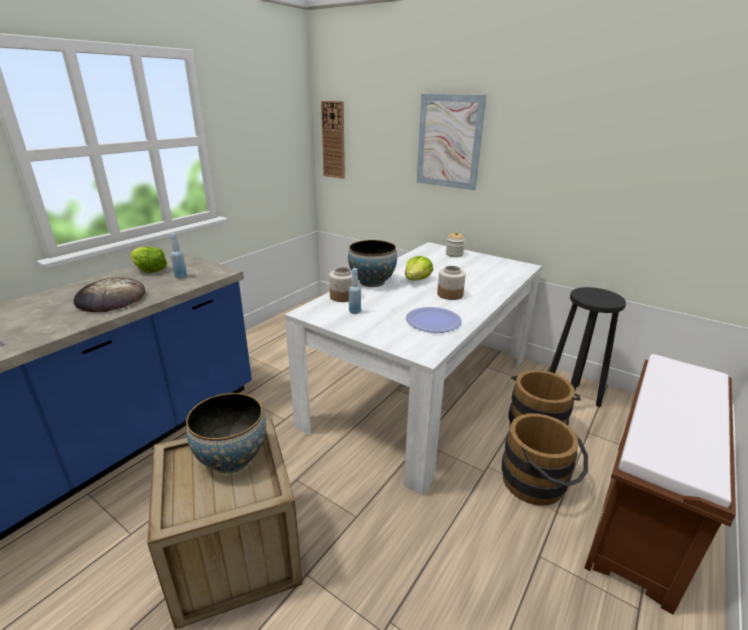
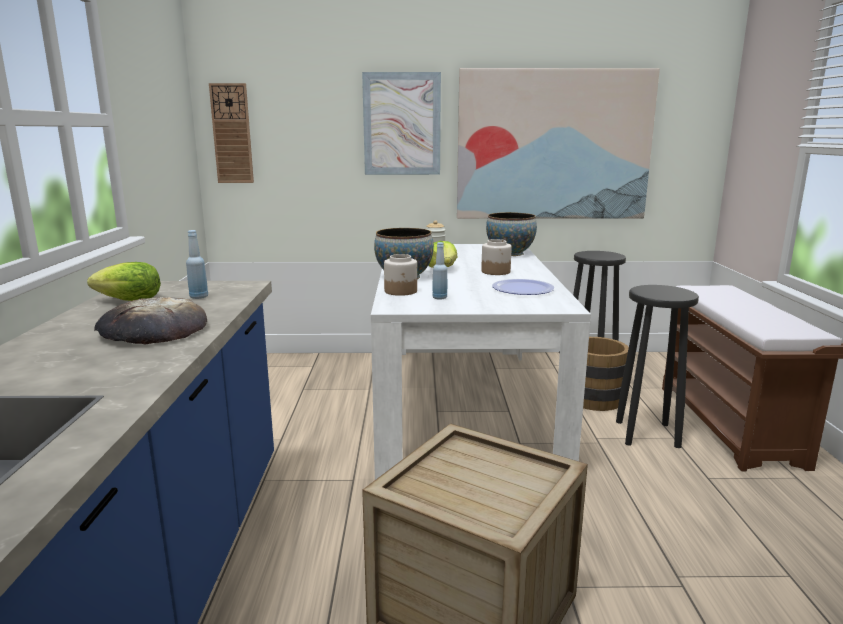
camera: 35 degrees left, 10 degrees down
(232, 459) = (470, 466): bowl -> bowl (510, 253)
(538, 485) = (647, 434): brown bucket -> black stool
(587, 175) = (553, 145): none -> picture

